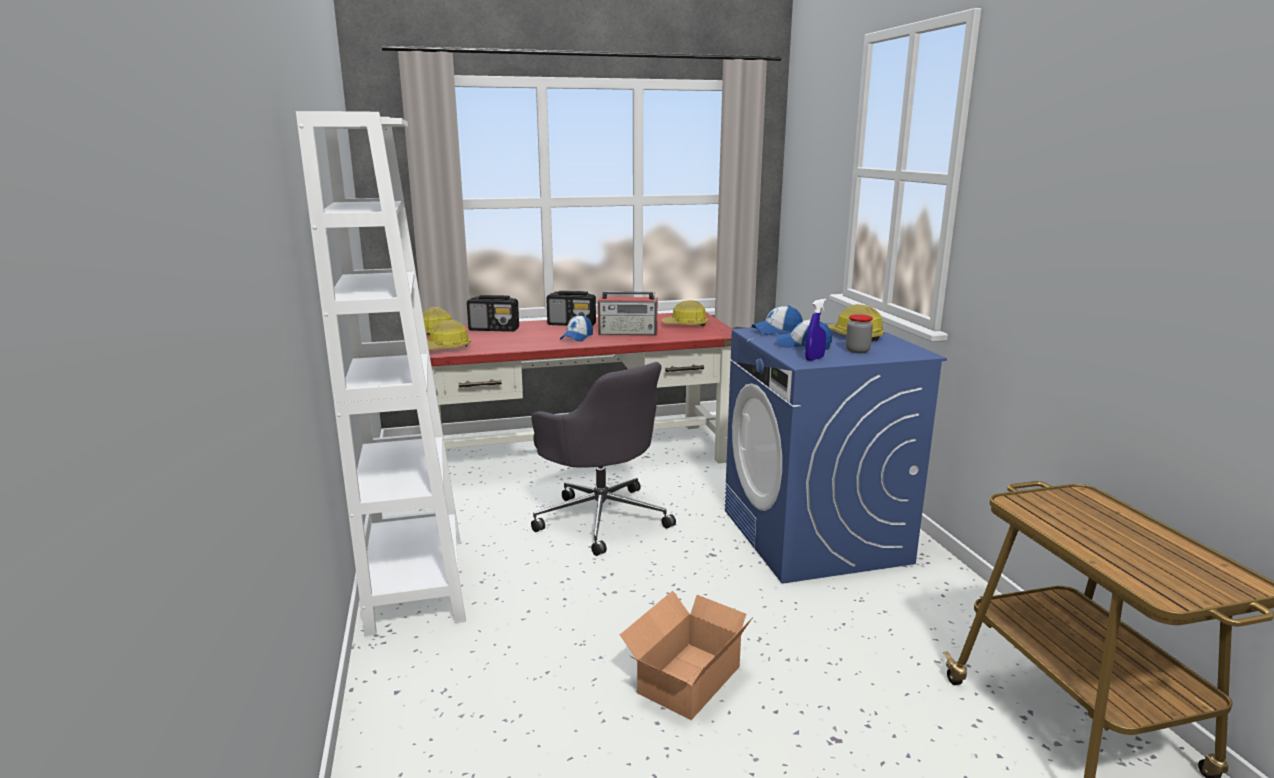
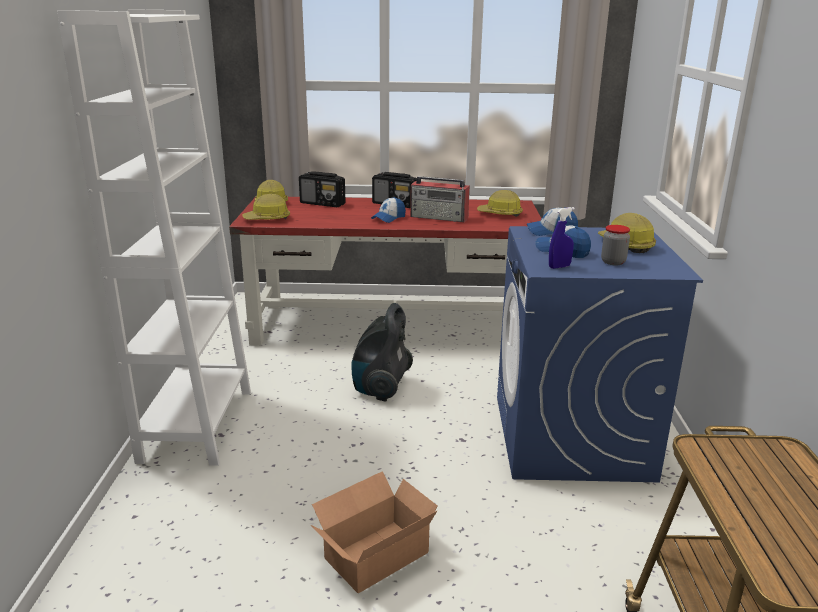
camera: 15 degrees right, 5 degrees up
(601, 517) = (380, 388): grey office chair -> vacuum cleaner

